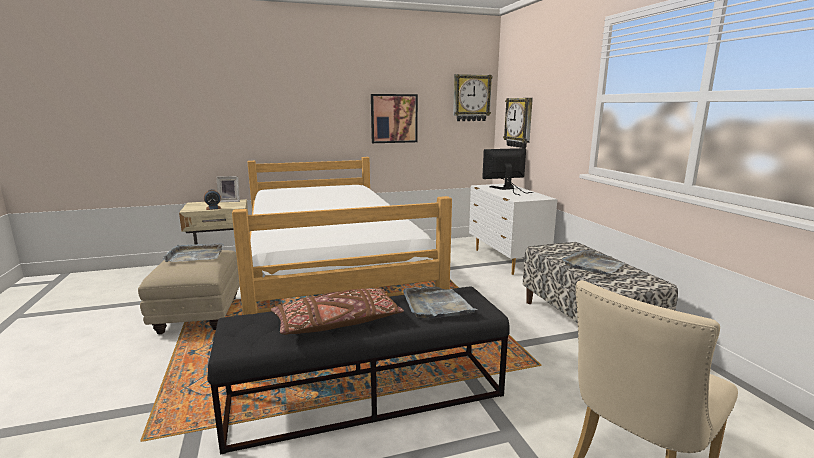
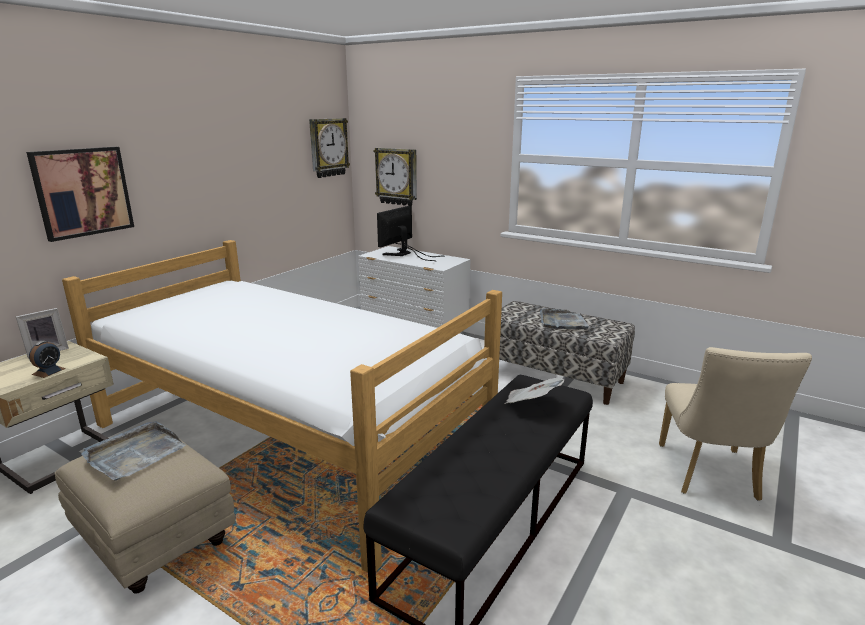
camera: 40 degrees left, 5 degrees up
(337, 323) = (492, 458): brown pillow -> none
(394, 118) = (251, 183): picture -> picture (83, 192)
(436, 305) = (531, 404): grey tray -> newspaper

